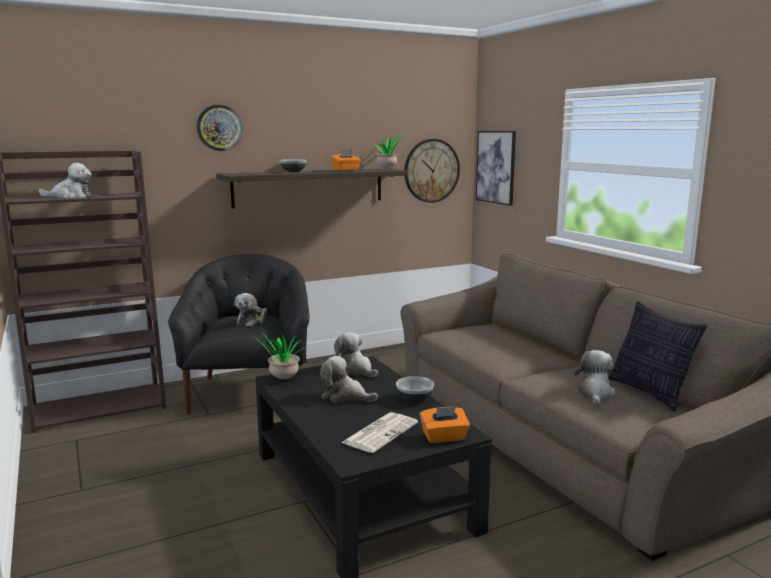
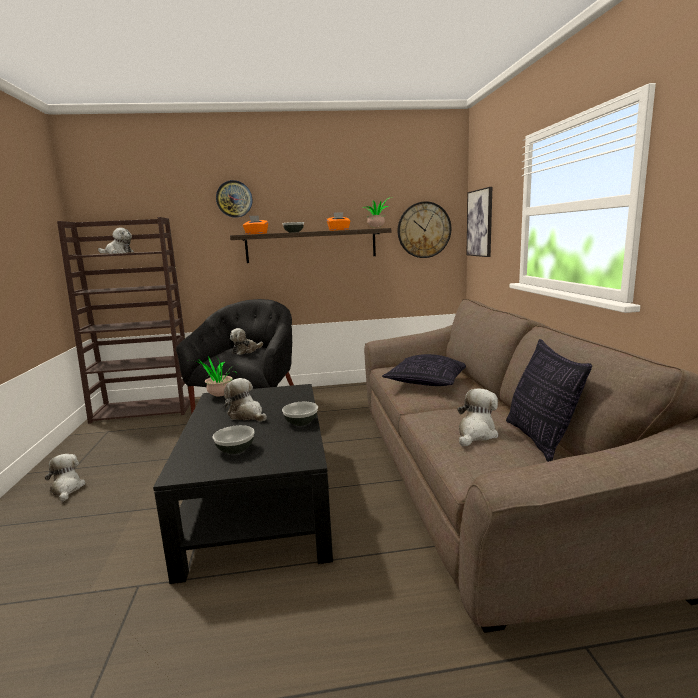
camera: 20 degrees right, 0 degrees up
(355, 370) = (283, 394): plush toy -> plush toy (67, 489)
(380, 432) = (235, 449): newspaper -> bowl
(444, 437) = (283, 461): orange tissue box -> orange tissue box (256, 234)
(499, 347) = (426, 382): none -> pillow

